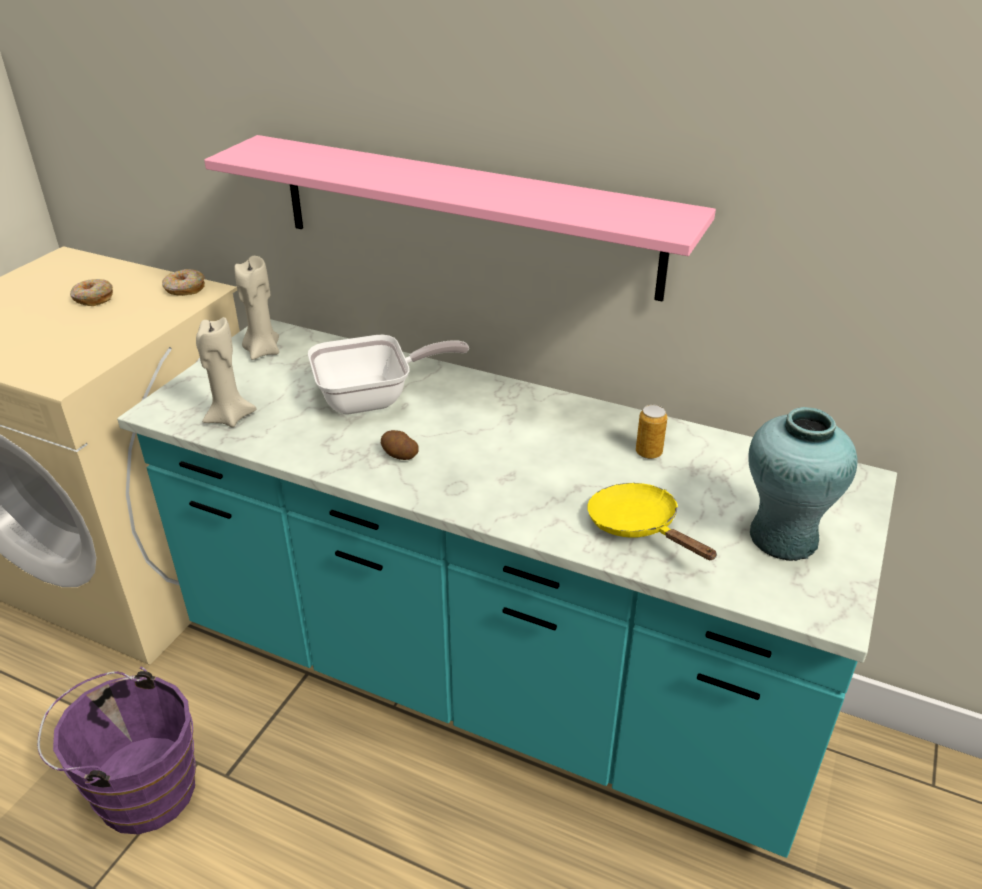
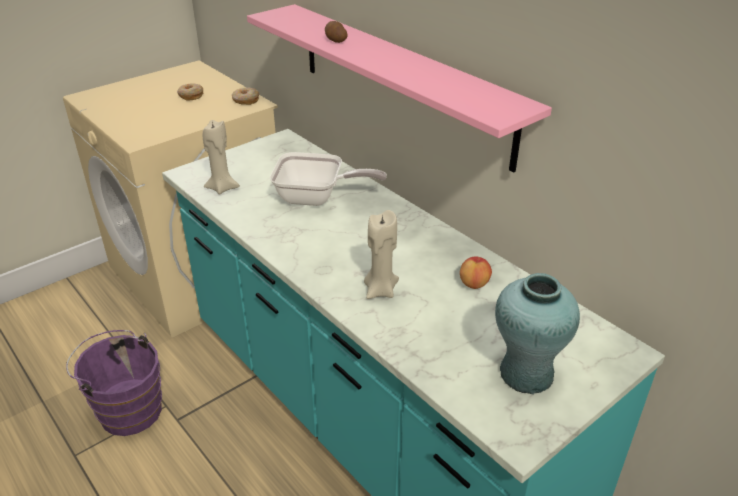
camera: 25 degrees right, 0 degrees up
(263, 351) = (272, 151): beige candle -> beige candle (380, 290)
(399, 455) = (304, 238): potato -> potato (335, 40)
(638, 526) = (424, 332): yellow frying pan -> none
(648, 453) = (474, 284): can -> apple

